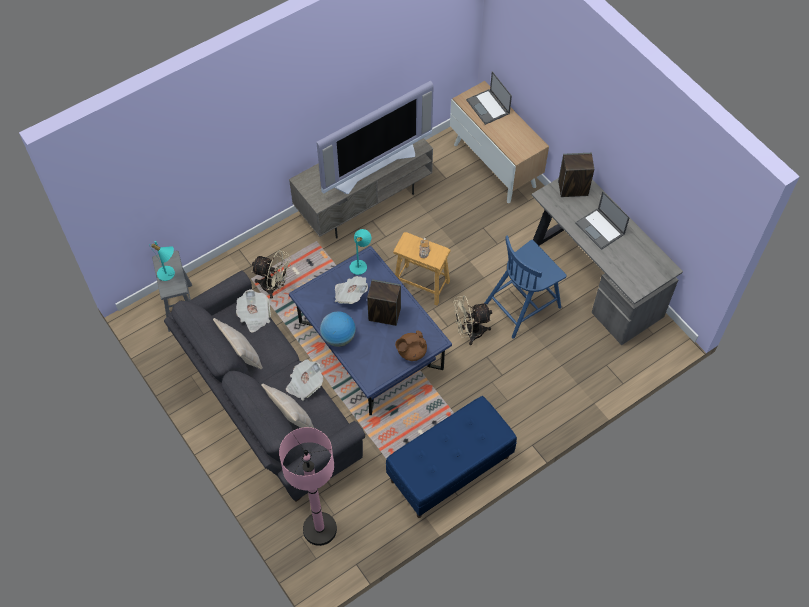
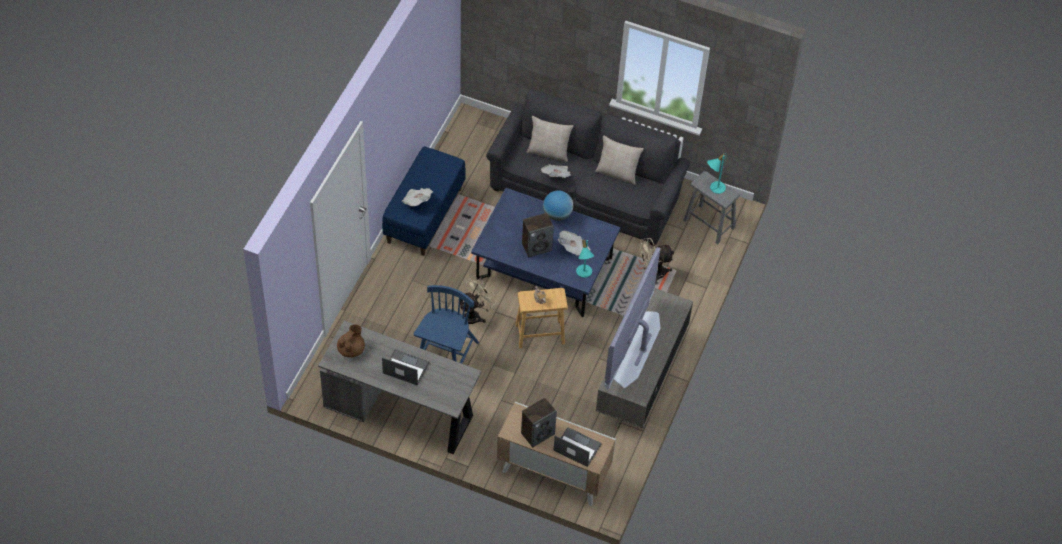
camera: 145 degrees right, 5 degrees down
(254, 316) = (631, 202): newspaper -> newspaper (417, 201)
(319, 529) = (487, 139): pink floor lamp -> none
(411, 352) = (497, 230): brown teapot -> brown teapot (351, 349)
(572, 189) = (449, 392): speaker -> speaker (537, 433)

